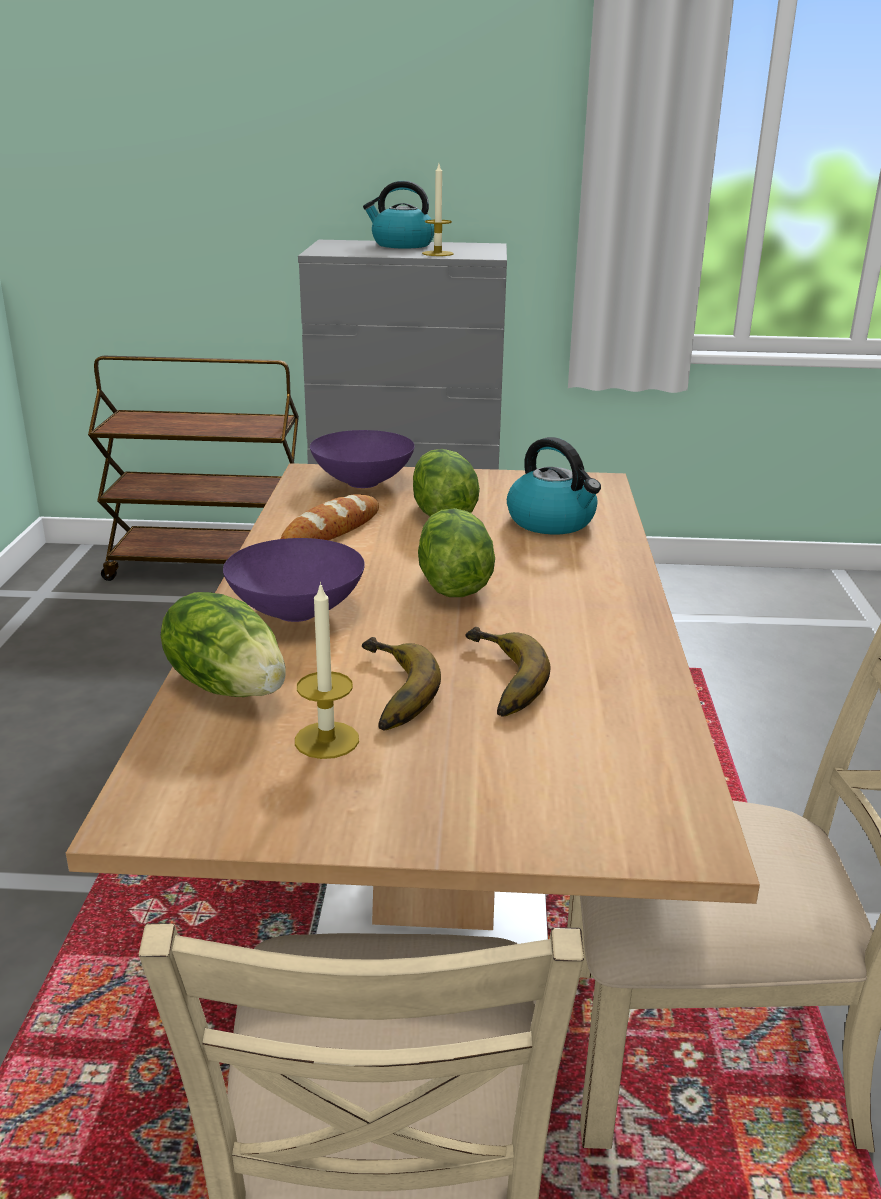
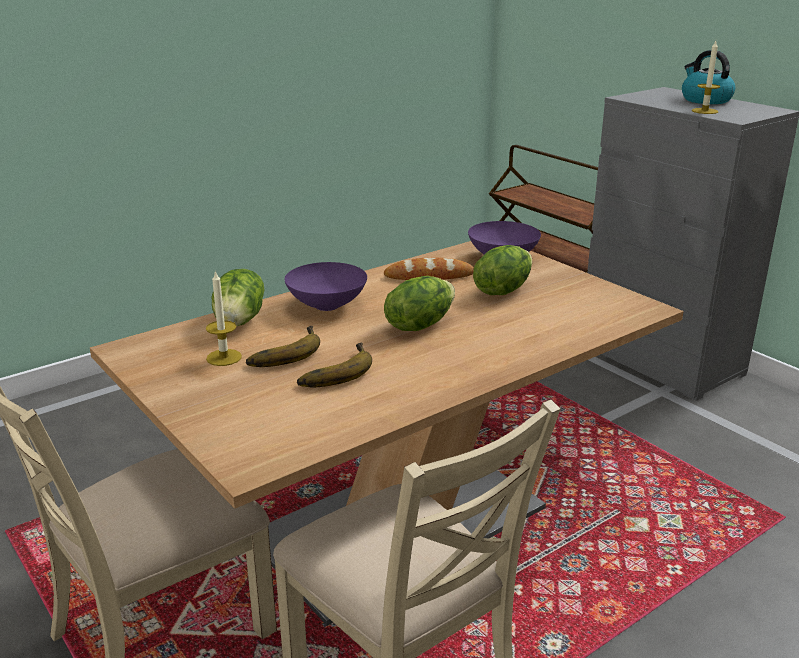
camera: 50 degrees right, 0 degrees up
(552, 522) = (553, 318): kettle -> none

